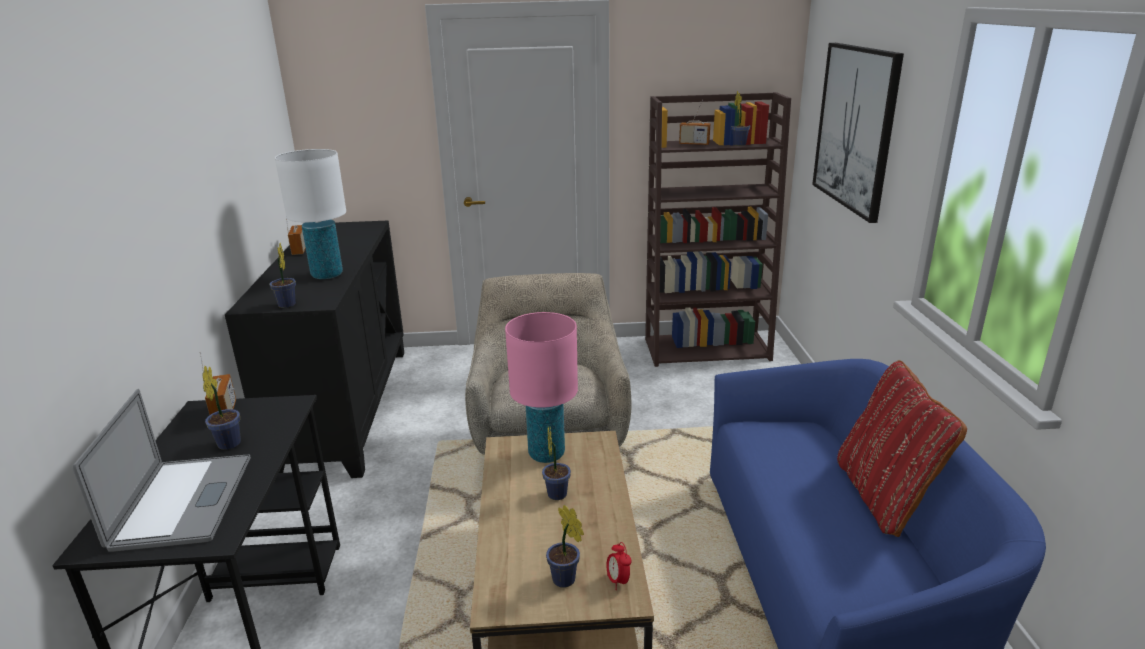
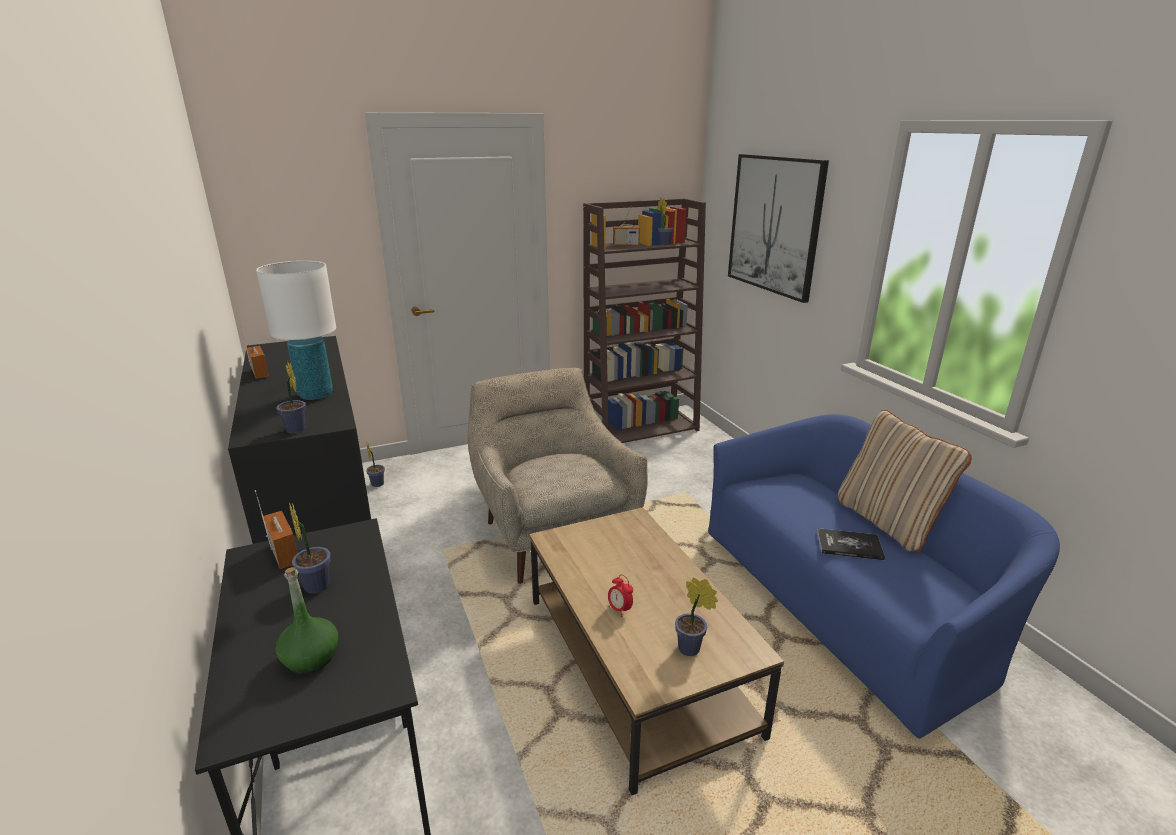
camera: 20 degrees left, 0 degrees up
(183, 501) = (310, 658): laptop -> green bottle
(546, 454) = (596, 539): pink table lamp -> none
(557, 492) = (629, 572): potted plant -> potted plant (377, 483)
(618, 581) = (735, 638): alarm clock -> alarm clock (619, 609)
(814, 512) = (849, 545): none -> book
(885, 496) = (888, 522): red pillow -> beige pillow

